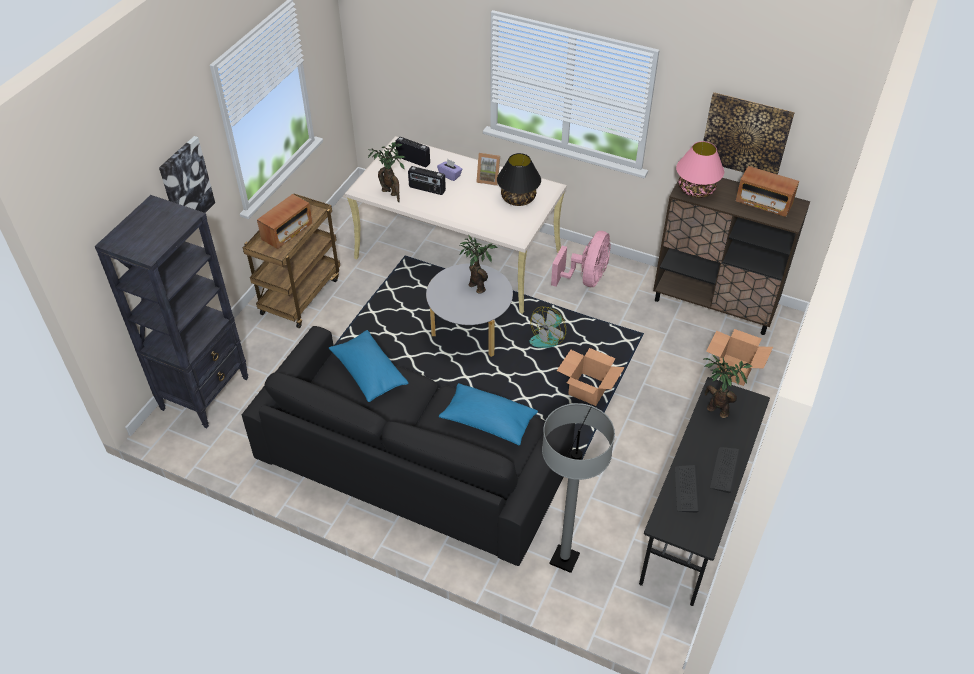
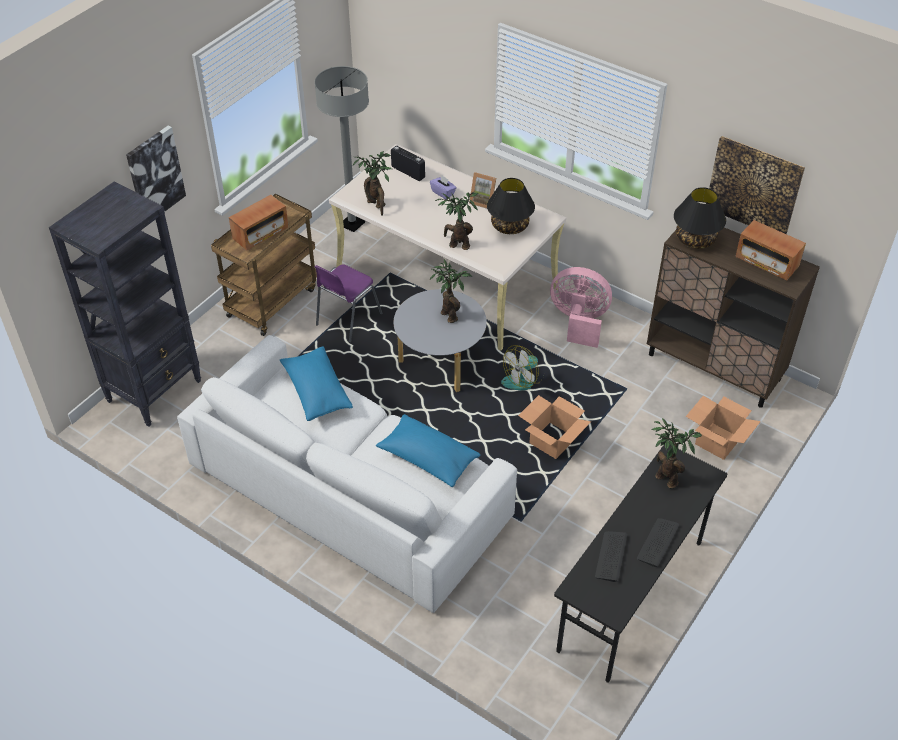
camera: 10 degrees right, 0 degrees up
(375, 303) = (347, 320): none -> purple chair
(413, 461) = (350, 489): black sofa -> white sofa
(427, 189) = (415, 205): radio -> none
(474, 220) = (457, 244): none -> potted plant
(564, 559) = (484, 613): grey floor lamp -> grey floor lamp (352, 224)
(586, 279) = (578, 322): pink fan -> pink fan turned 105 degrees counterclockwise
(696, 190) = (695, 239): pink table lamp -> black table lamp

